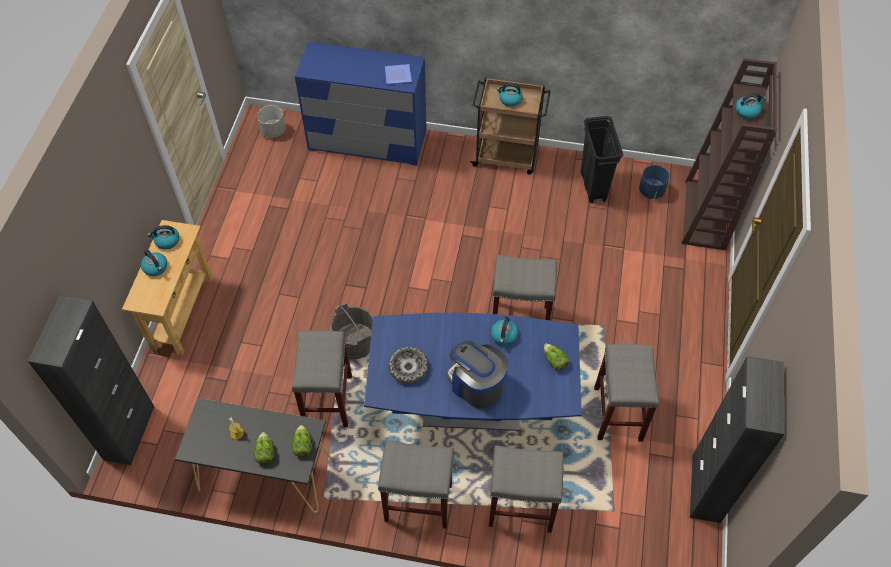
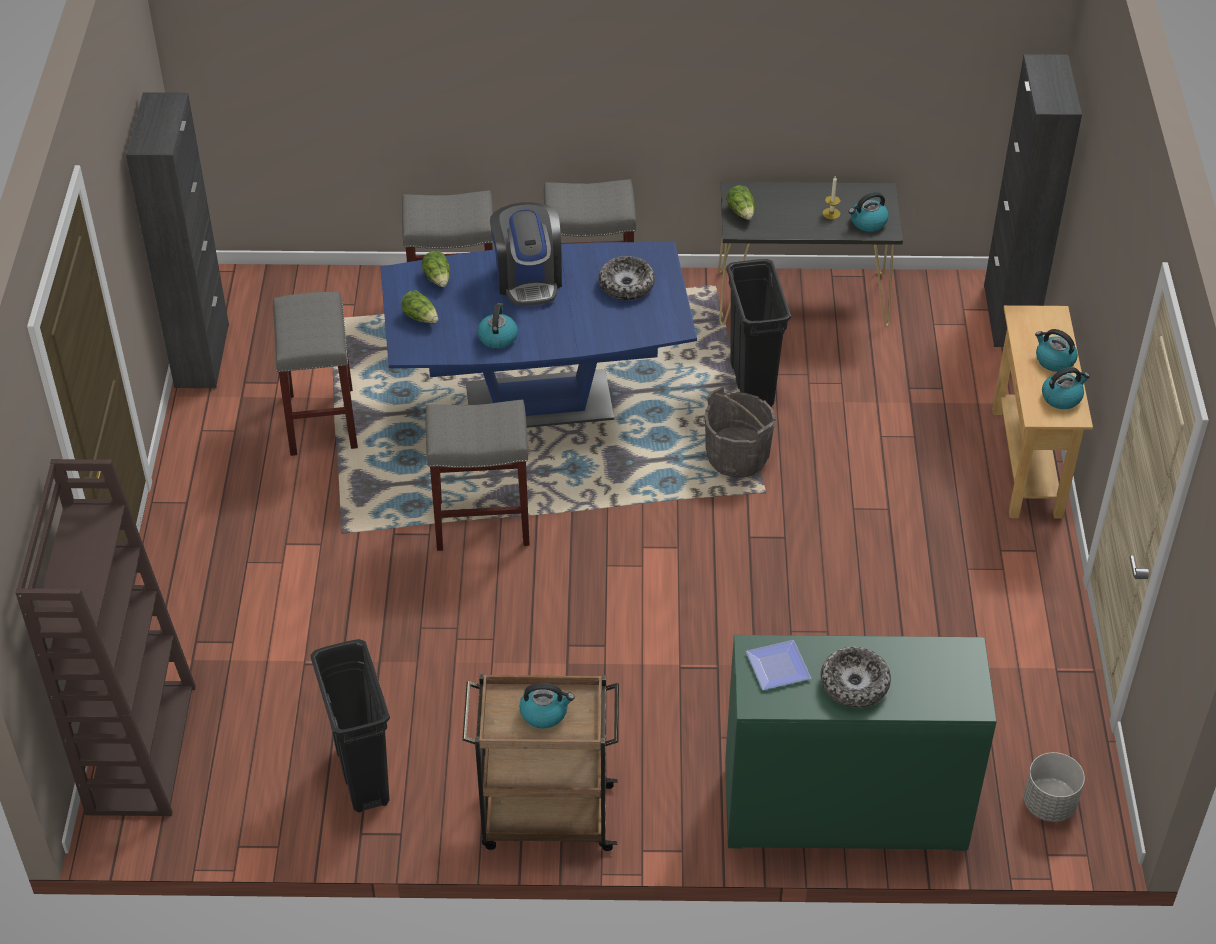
camera: 170 degrees right, 10 degrees down
(265, 452) = (786, 200): lettuce -> lettuce (438, 278)
(327, 399) = (752, 385): grey stool -> black trash can
(365, 63) = (854, 684): none -> bowl
(367, 141) = (844, 809): blue dresser -> green dresser
(476, 384) = (528, 279): coffee machine -> coffee machine turned 45 degrees clockwise
(651, 191) = (243, 783): blue planter -> none
(747, 111) = (81, 573): kettle -> kettle (868, 222)

